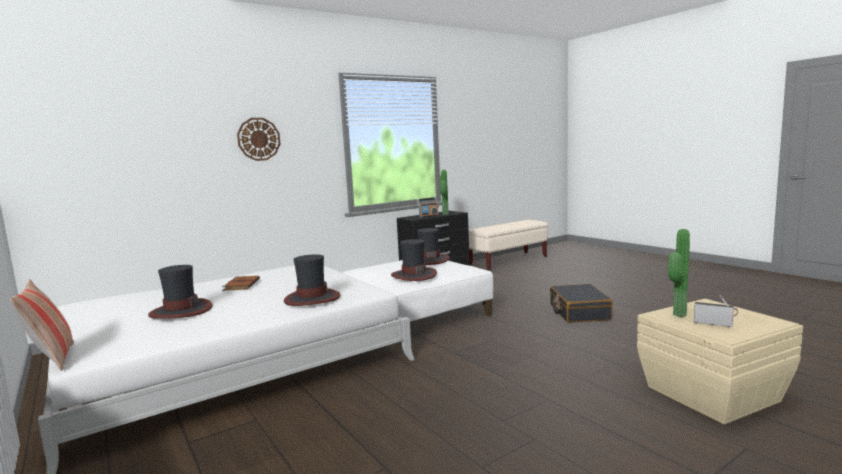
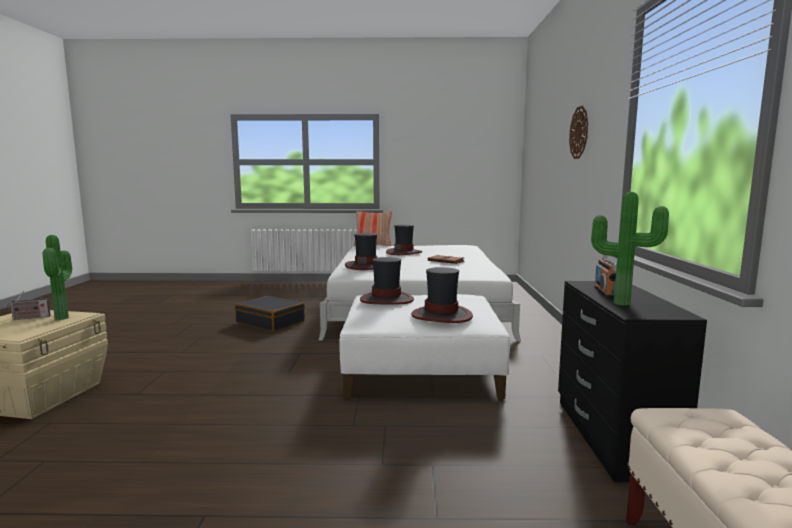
camera: 125 degrees right, 0 degrees up
(579, 312) = (233, 454): black suitcase -> black suitcase (271, 322)

